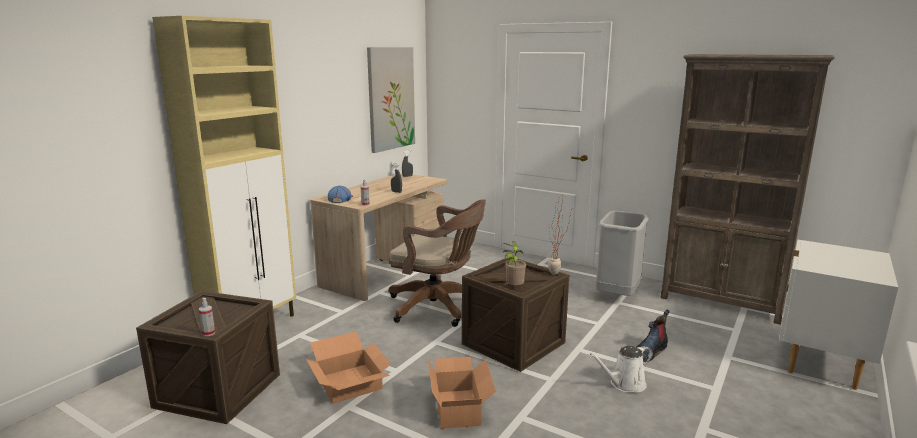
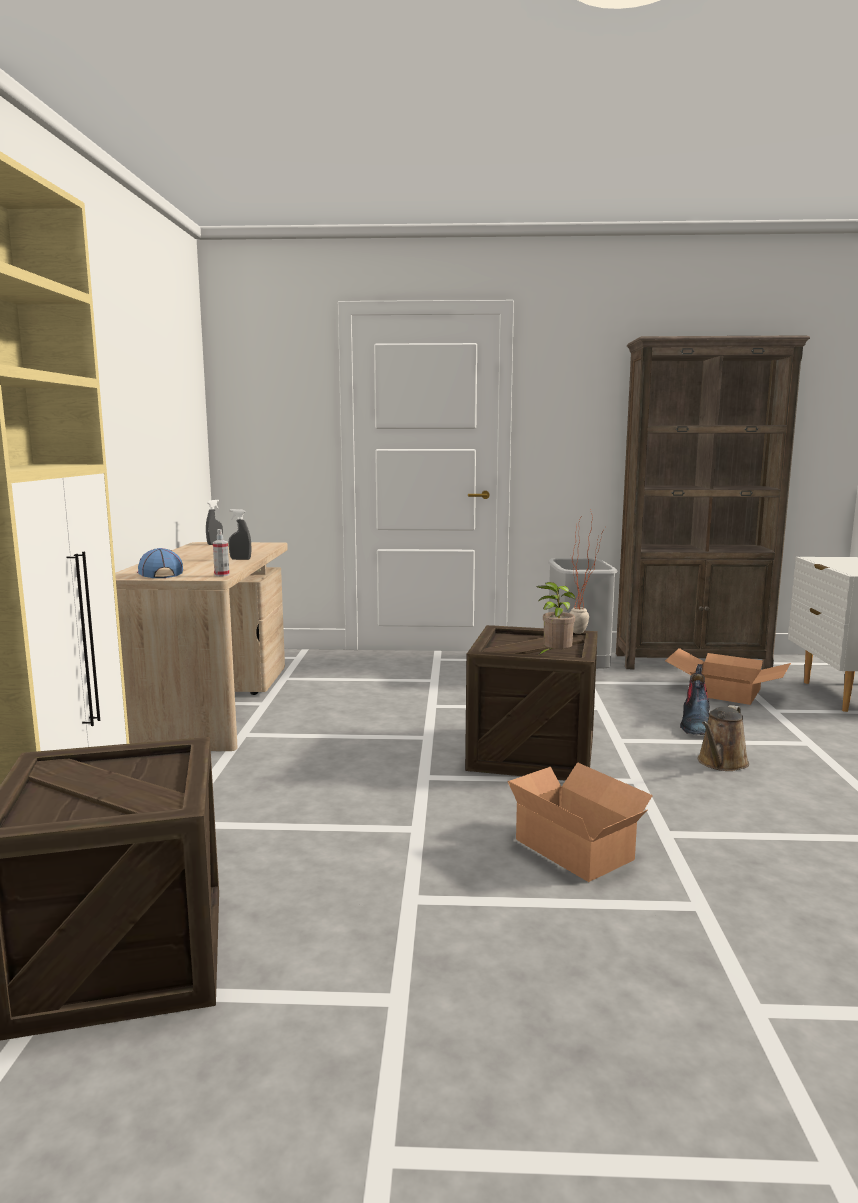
camera: 30 degrees left, 5 degrees down
(209, 333) = (168, 808): spray bottle -> none
(350, 383) = (367, 866): cardboard box -> cardboard box (726, 691)
(391, 98) = (175, 413): picture -> none
(438, 307) = (367, 734): brown office chair -> none
(624, 384) = (721, 763): white watering can -> brown watering can

